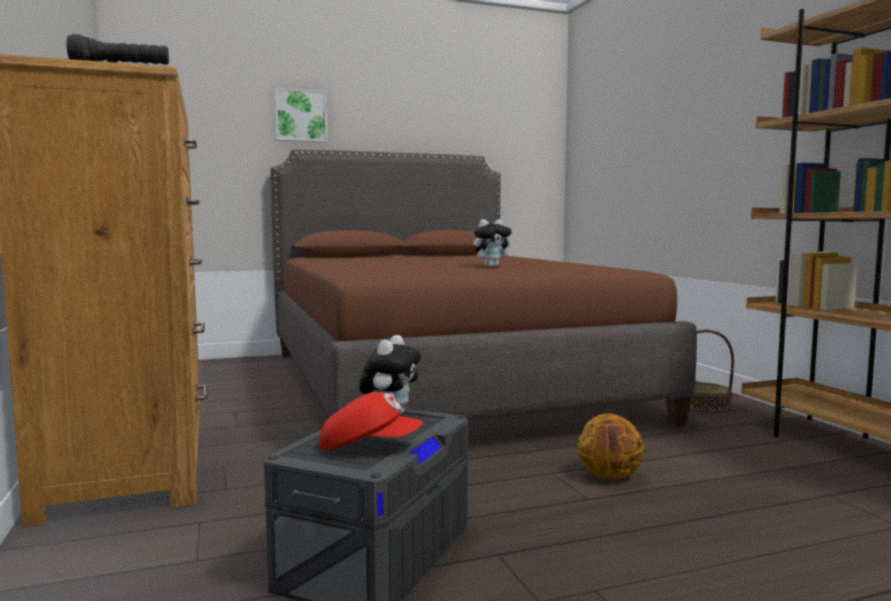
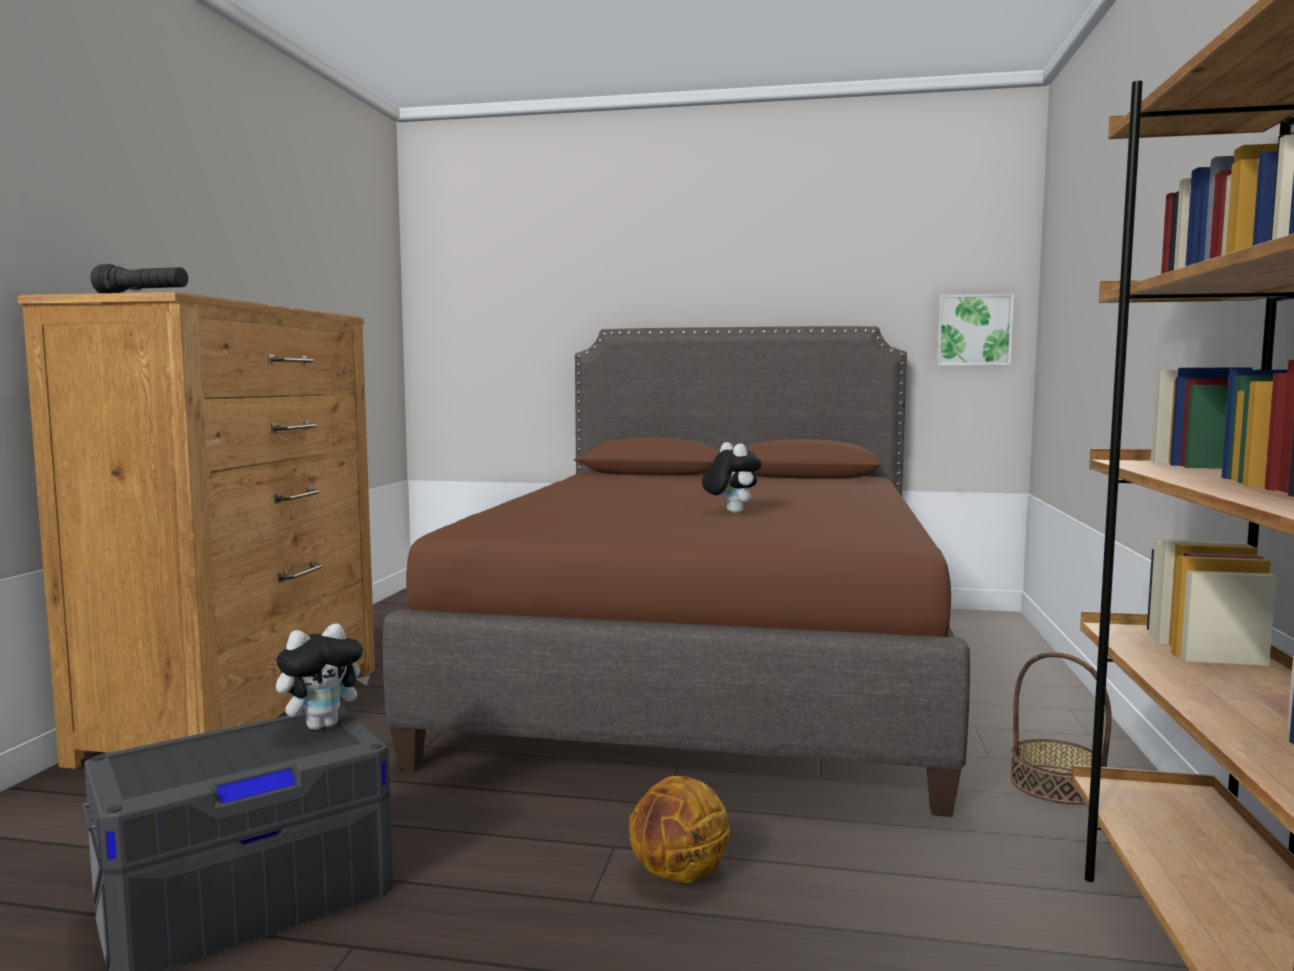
camera: 30 degrees right, 0 degrees up
(300, 116) = (619, 284): picture -> picture (973, 330)
(369, 447) = (201, 767): red cap -> none
(491, 266) = (730, 512): plush toy -> plush toy turned 120 degrees counterclockwise

